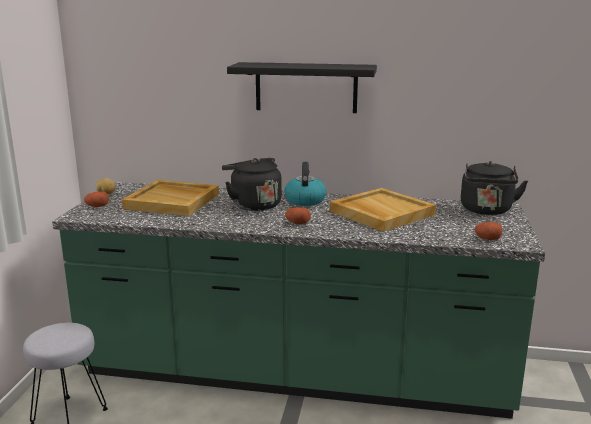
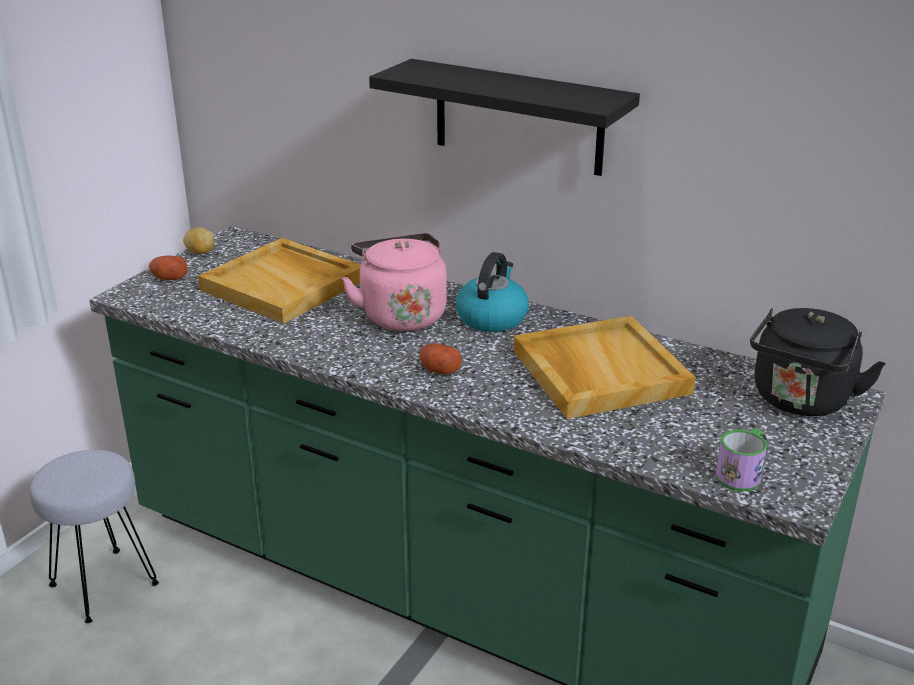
camera: 20 degrees right, 10 degrees up
(253, 205) = (400, 315): black kettle -> pink kettle
(487, 238) = (742, 473): potato -> mug

